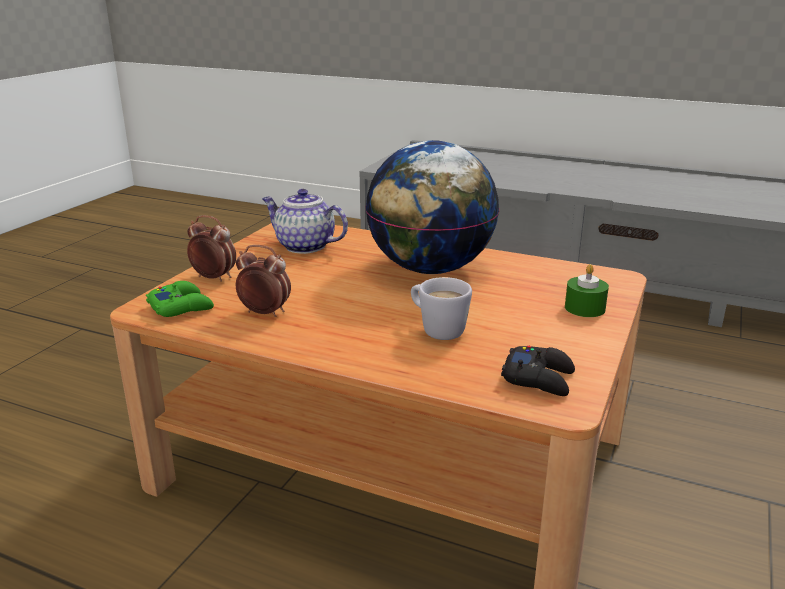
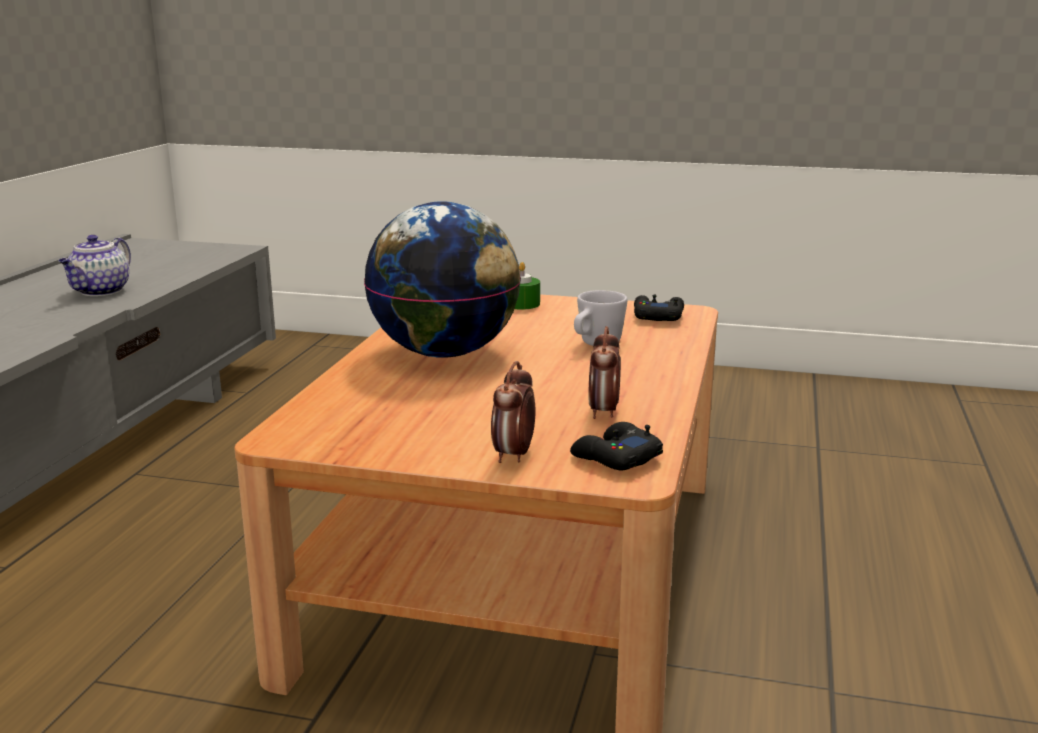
camera: 100 degrees left, 5 degrees down
(181, 307) = (615, 457): green game controller -> black game controller
(303, 246) = (376, 419): teapot -> teapot (100, 291)

